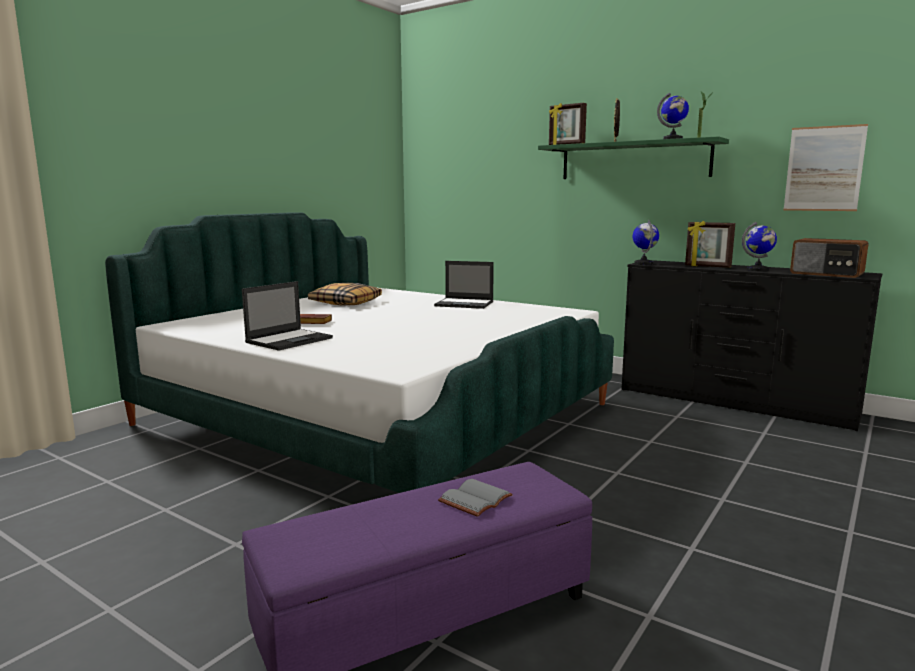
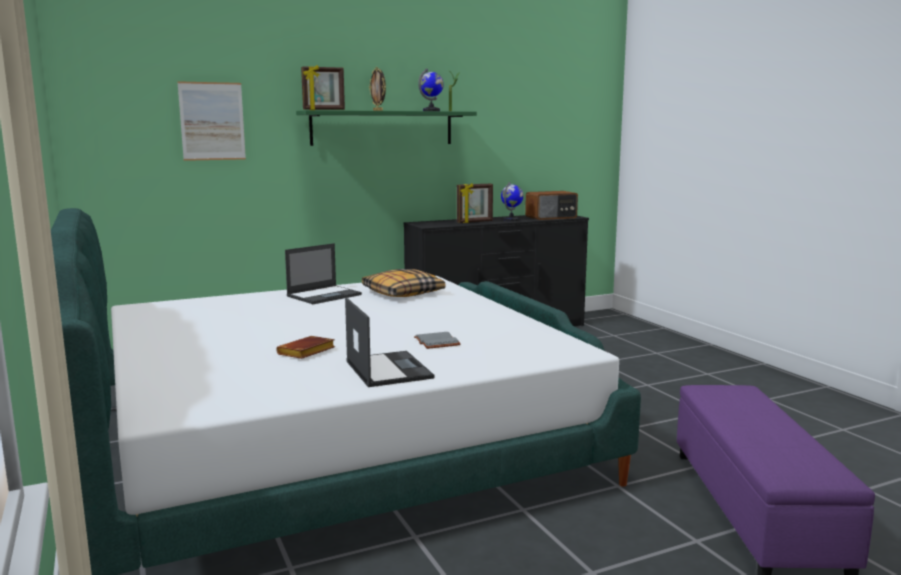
camera: 60 degrees left, 0 degrees up
(345, 303) = (209, 326): pillow -> pillow (402, 293)
(476, 500) = (750, 411): grey book -> grey book (438, 342)
(643, 264) = (429, 226): globe -> none
(824, 169) = (524, 138): picture -> picture (212, 121)

